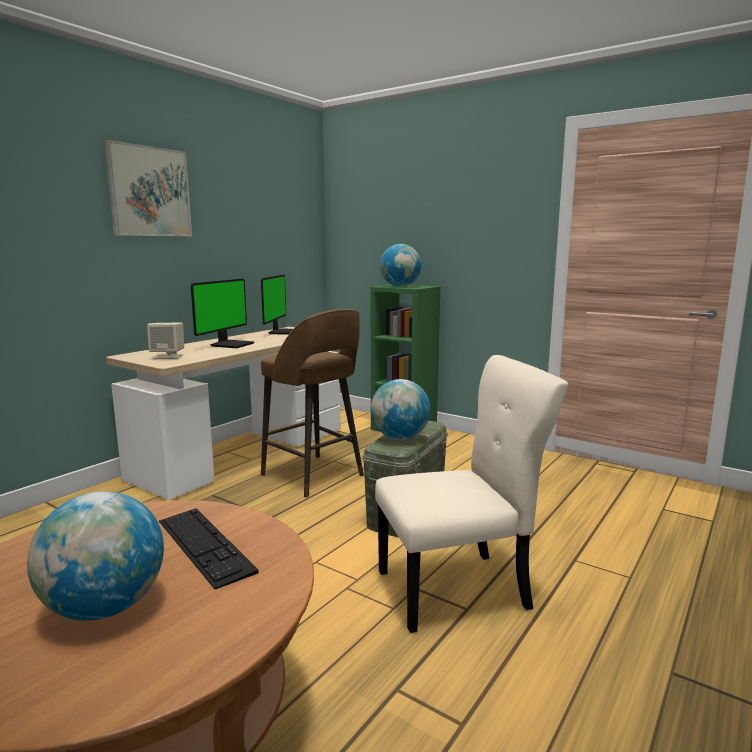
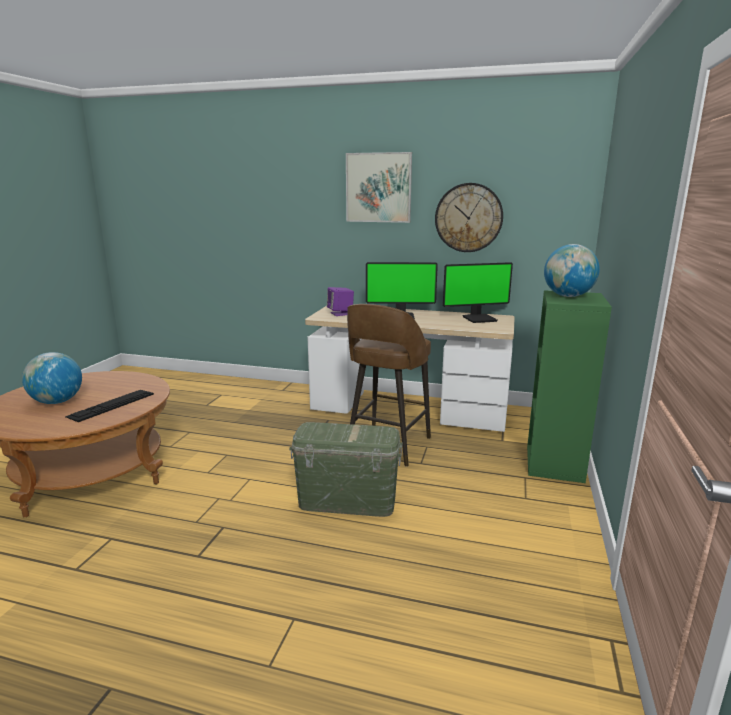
camera: 70 degrees right, 5 degrees up
(168, 356) = (340, 313): beige speaker -> purple speaker
(242, 231) = (468, 218): none -> wall clock
(400, 437) = (334, 430): globe -> none
(459, 589) = (224, 548): beige chair -> none

